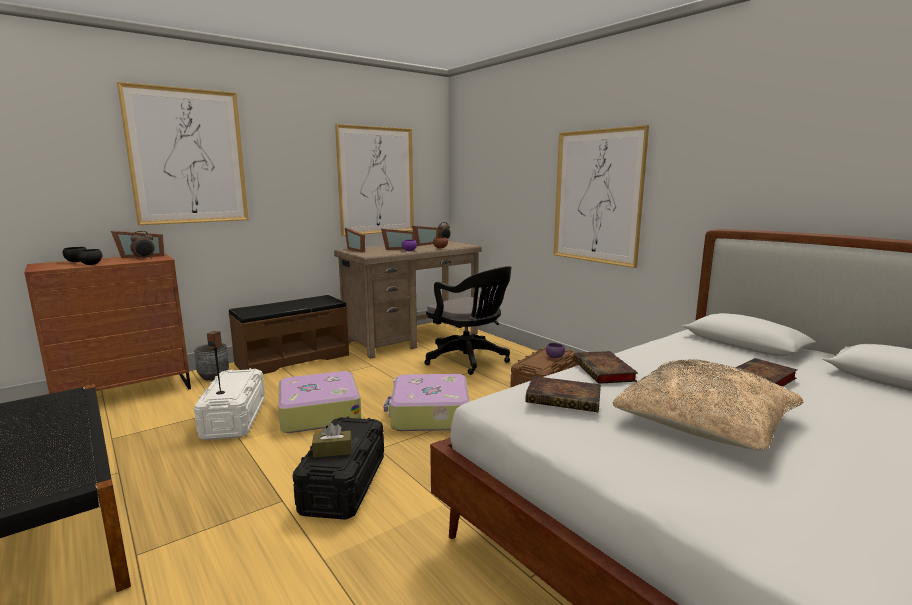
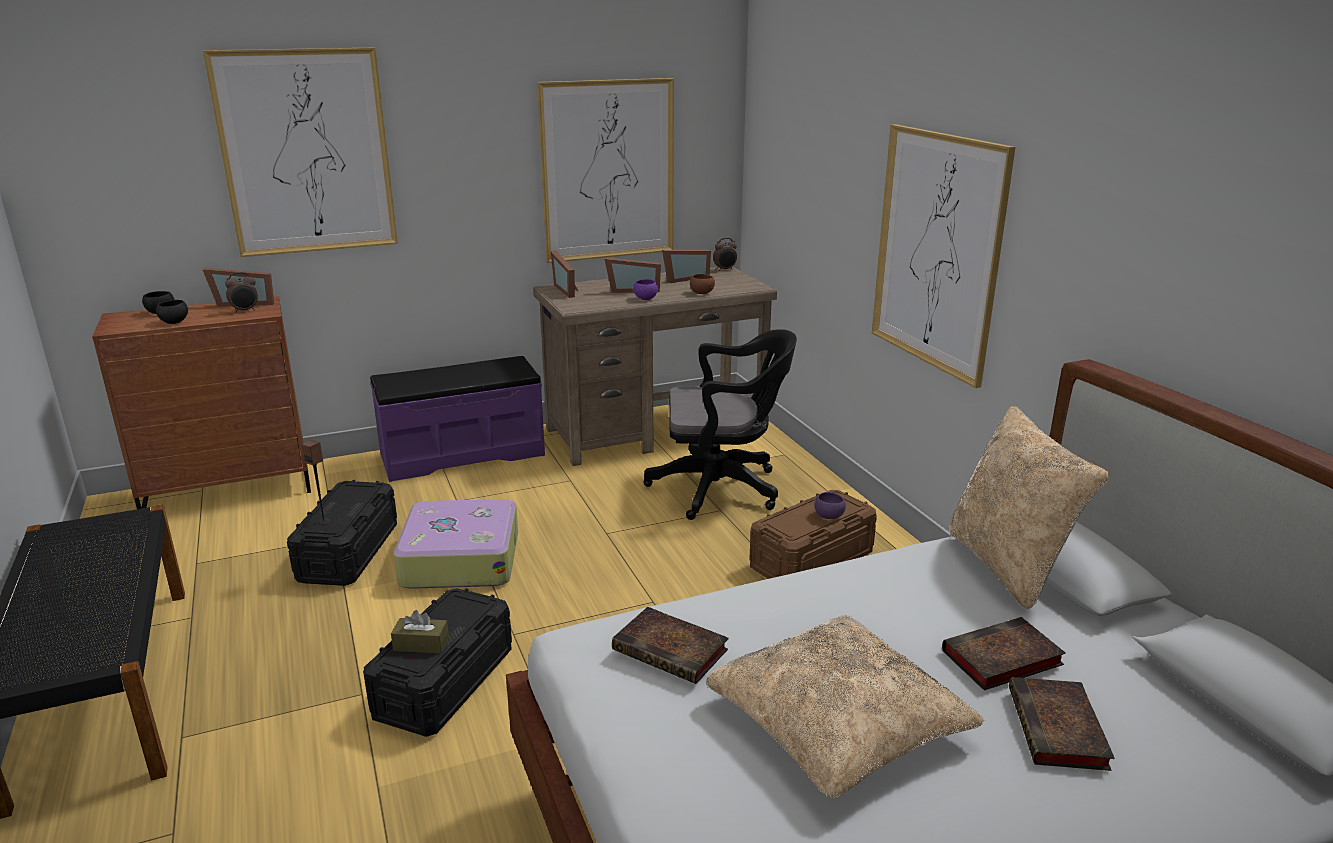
camera: 15 degrees right, 10 degrees up
(214, 376) = (346, 474): grey planter -> none
(234, 418) = (349, 552): white storage box -> black storage box
(292, 359) = (462, 454): brown bench -> purple bench
(429, 414) = (609, 585): suitcase -> none
(469, 360) = (722, 488): black office chair -> black office chair turned 60 degrees counterclockwise
(605, 372) = (778, 604): book -> book (1059, 731)
(714, 345) = (1006, 570): none -> beige pillow

